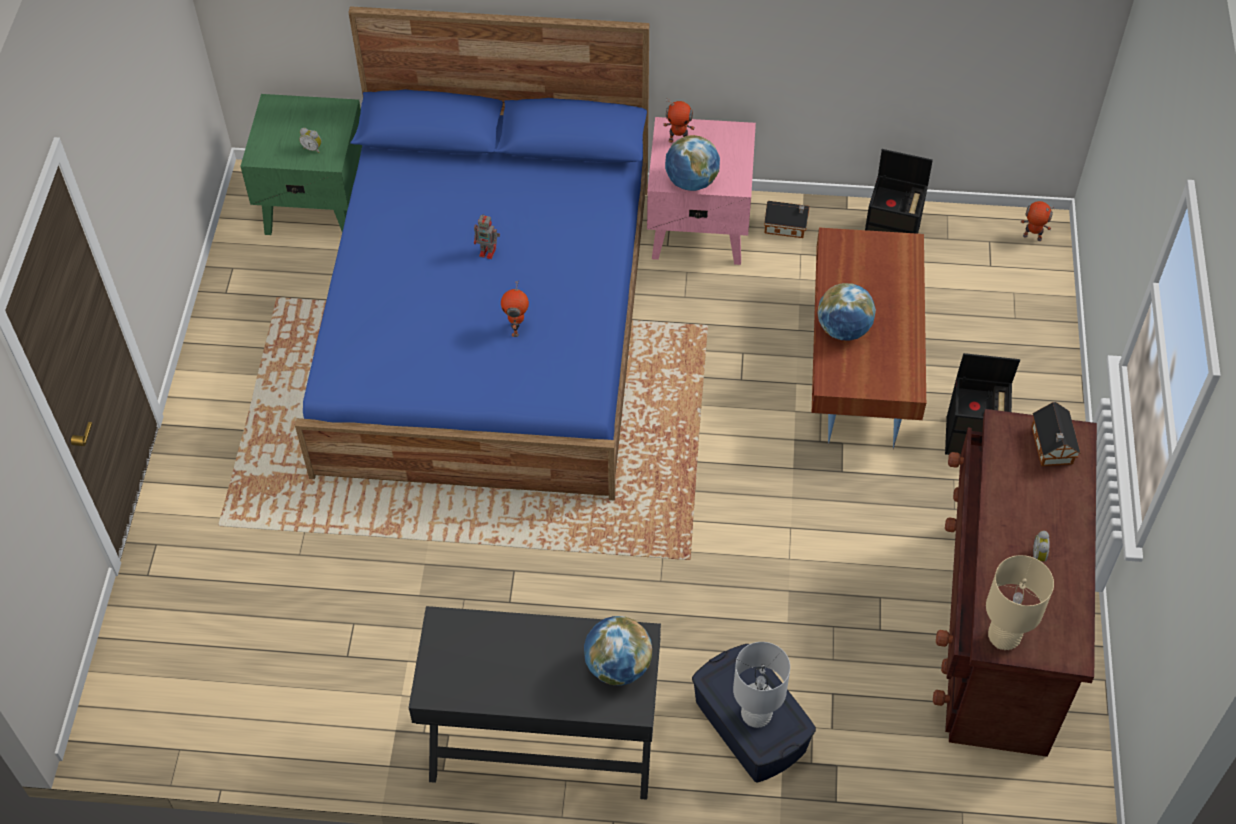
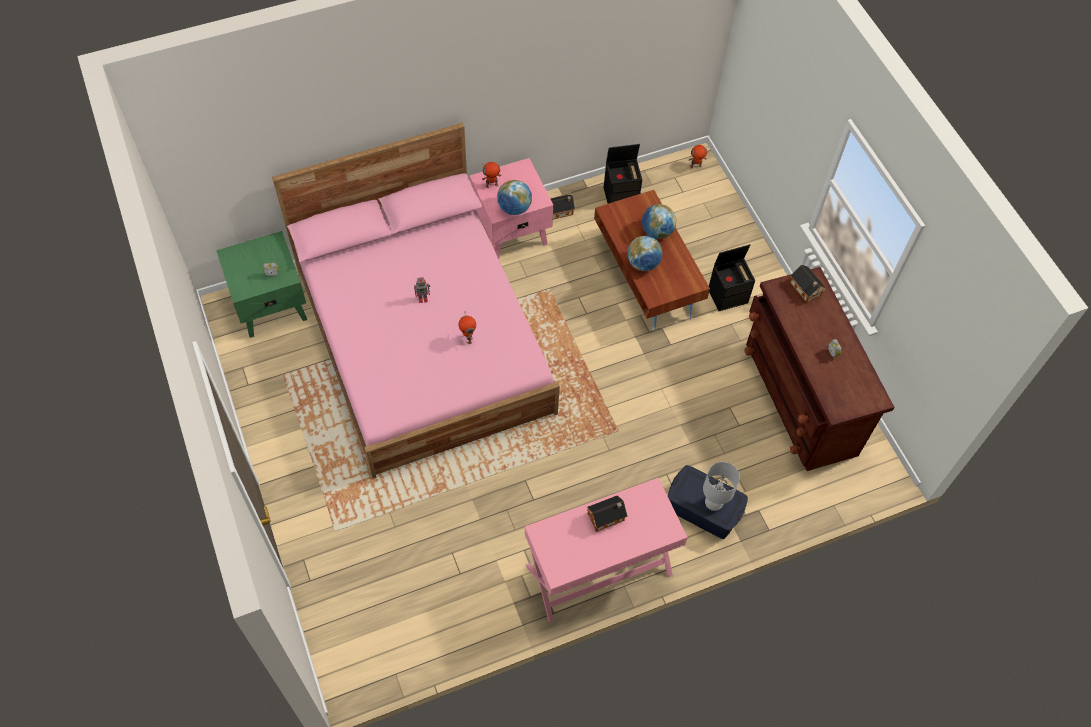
camera: 30 degrees left, 5 degrees up
(489, 324) = (423, 339): blue bed -> pink bed
(543, 742) = (599, 571): black desk -> pink desk
(551, 645) = (607, 517): none -> toy house
(617, 666) = (650, 512): globe -> globe (656, 232)
(1003, 638) = (840, 406): beige table lamp -> none

